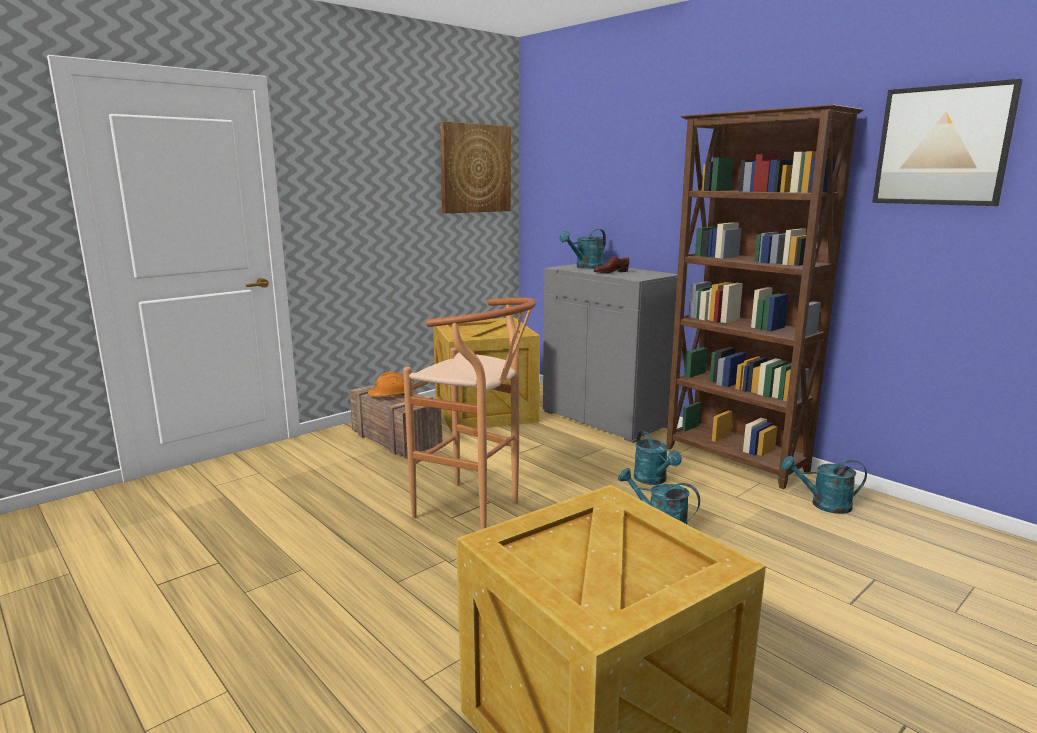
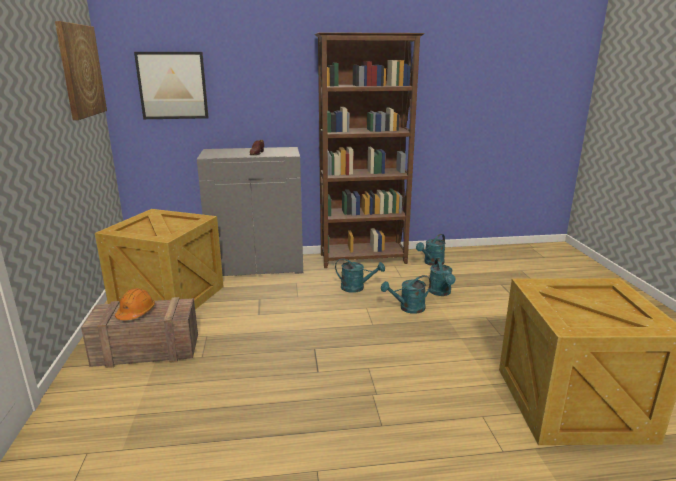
camera: 55 degrees left, 5 degrees up
(476, 510) = (319, 358): brown stool -> none
(585, 267) = (223, 153): turquoise watering can -> turquoise watering can (441, 293)
(942, 146) = (451, 57): picture -> picture (172, 85)

